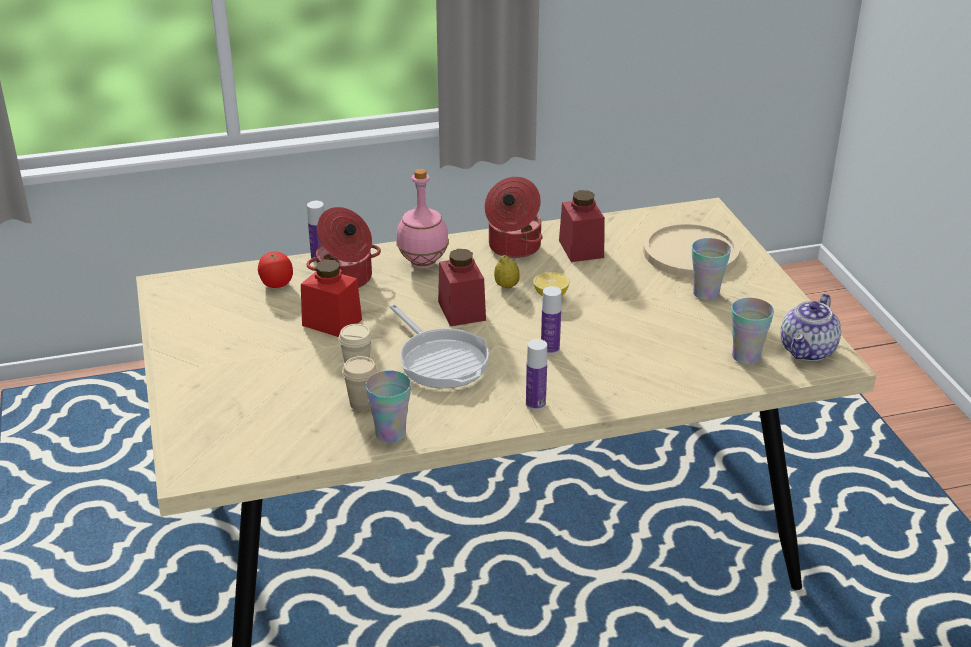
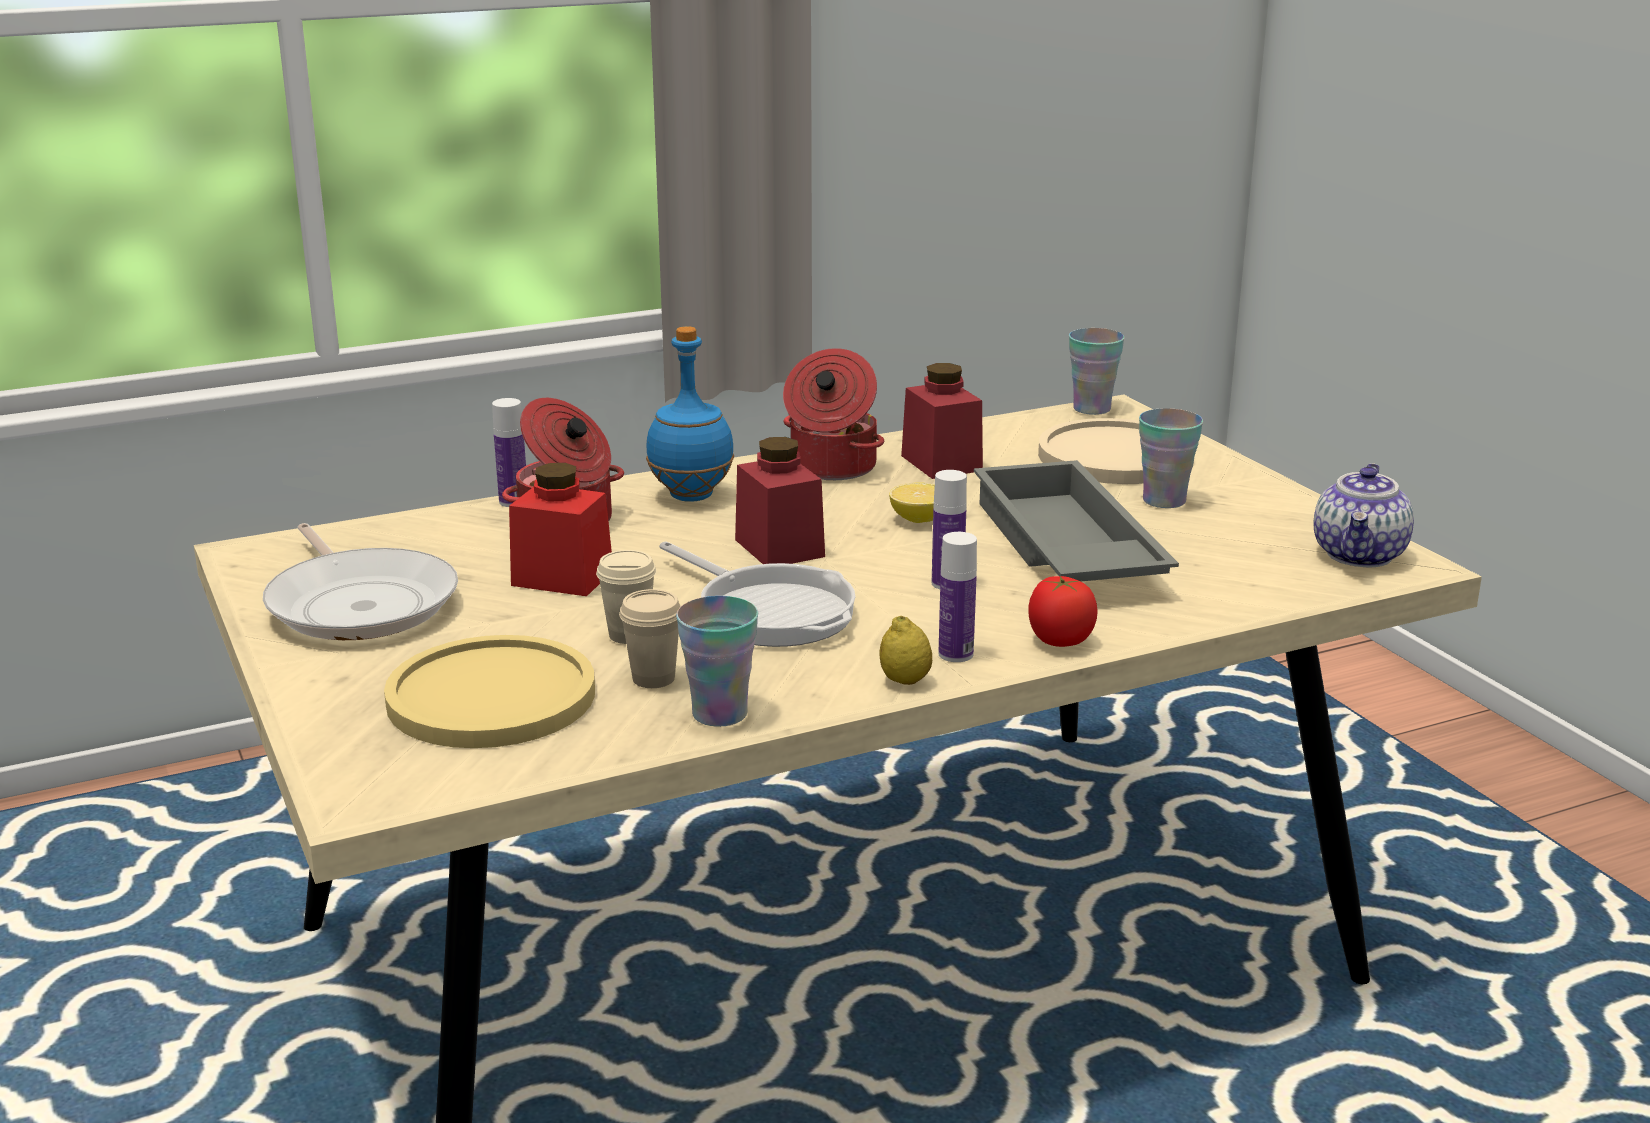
camera: 10 degrees left, 10 degrees down
(217, 331) = (360, 603): none -> frying pan
(271, 407) = (491, 697): none -> yellow plate
(276, 284) = (448, 537): tomato -> tomato (1059, 641)
(422, 263) = (690, 496): pink bottle -> blue bottle
(506, 286) = (841, 513): lemon -> lemon (905, 681)
(628, 326) = (1062, 547): none -> grey tray
(746, 356) = (1268, 569): cup -> cup (1092, 409)

